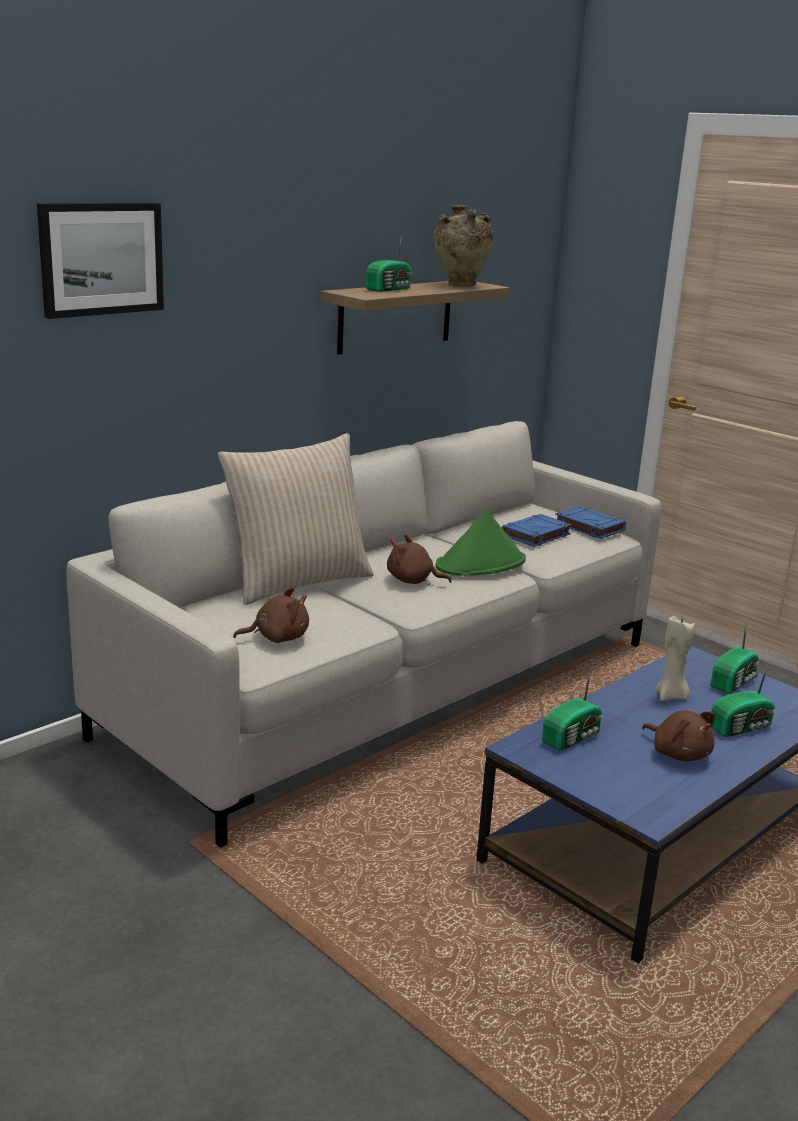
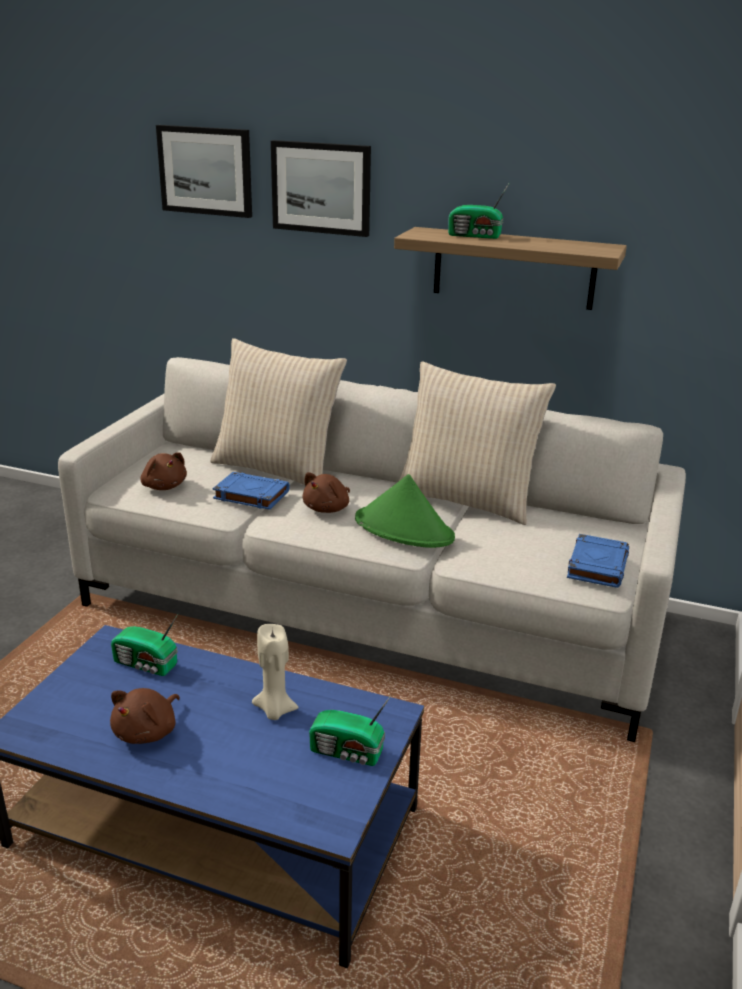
camera: 65 degrees right, 5 degrees up
(235, 263) = (321, 188): none -> picture
(413, 581) = (328, 508): brown plush toy -> brown plush toy turned 135 degrees counterclockwise
(444, 533) = (467, 499): none -> beige pillow
(460, 285) = (569, 246): beige vase -> none
(535, 535) = (523, 541): blue book -> blue book (250, 495)
(742, 727) = (233, 770): radio -> none

